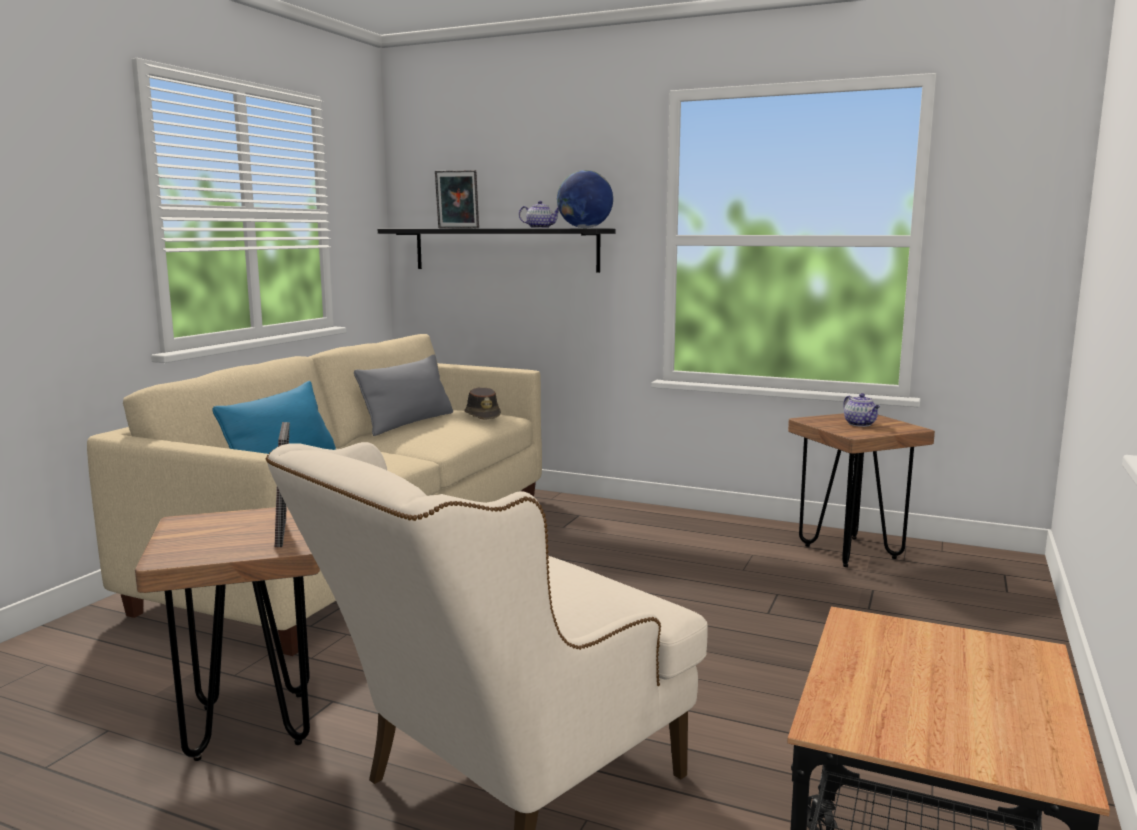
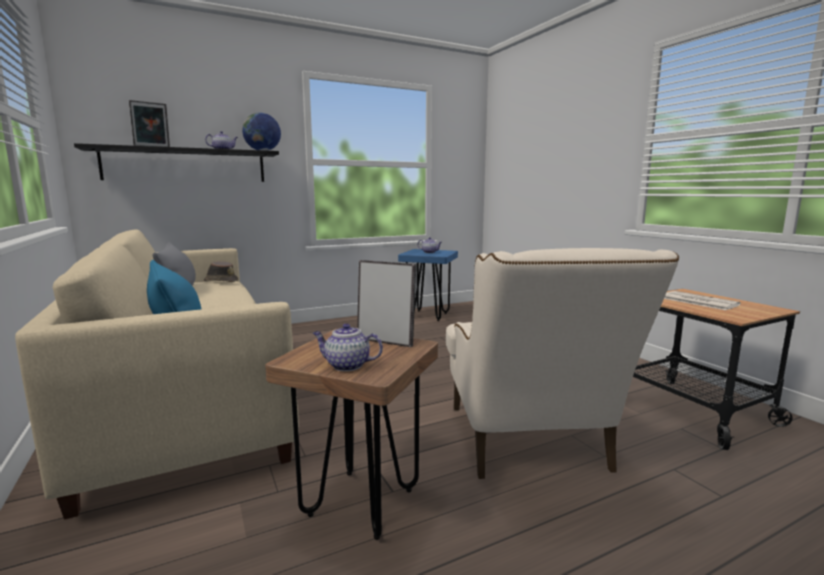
camera: 50 degrees left, 0 degrees up
(184, 542) = (346, 365): none -> teapot
(850, 552) = (428, 316): brown stool -> blue stool
(932, 673) = (697, 301): none -> newspaper

